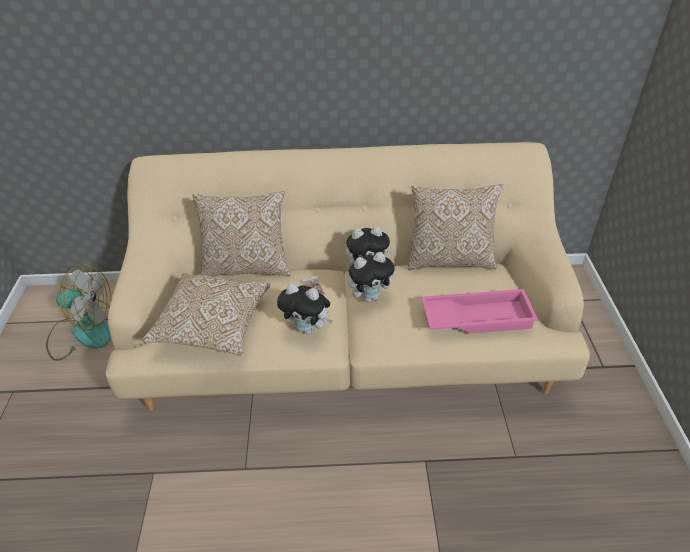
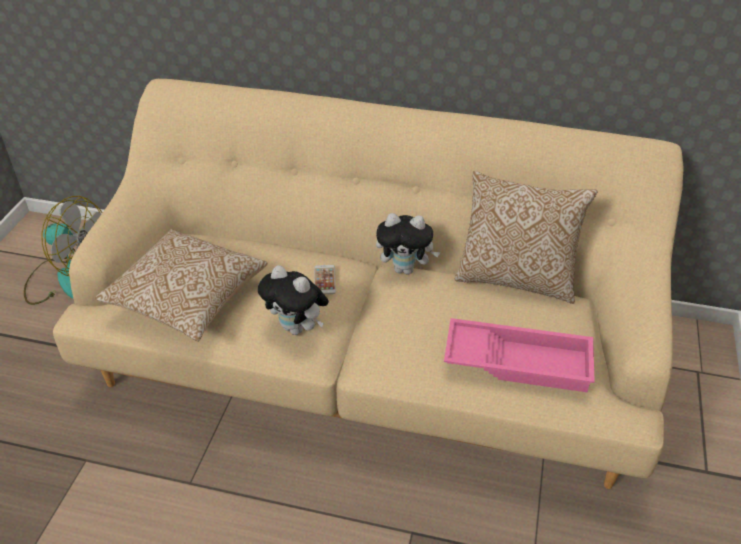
camera: 15 degrees right, 0 degrees up
(247, 267) = (257, 237): pillow -> none
(370, 297) = (391, 305): plush toy -> none

